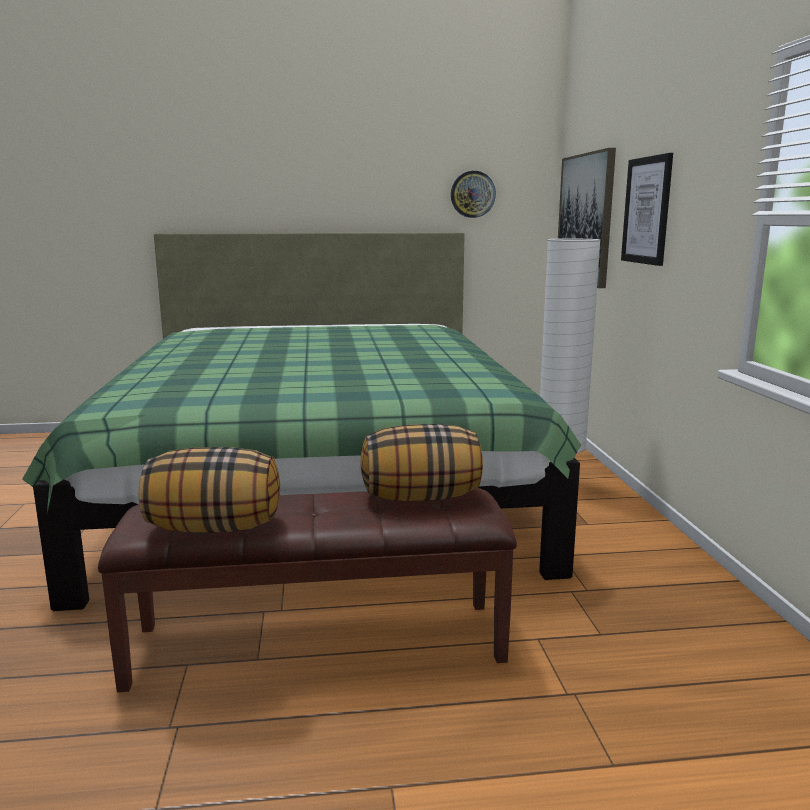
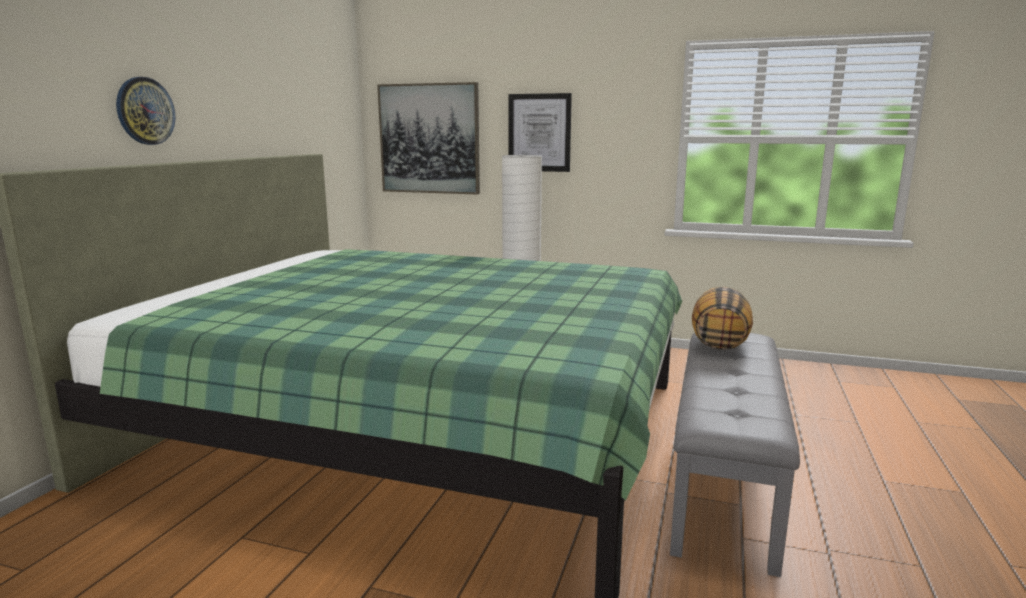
camera: 65 degrees left, 0 degrees up
(215, 527) = (763, 402): pillow -> none
(319, 642) = (722, 476): brown bench -> grey bench
(472, 194) = (314, 115): wall clock -> wall clock (145, 111)

